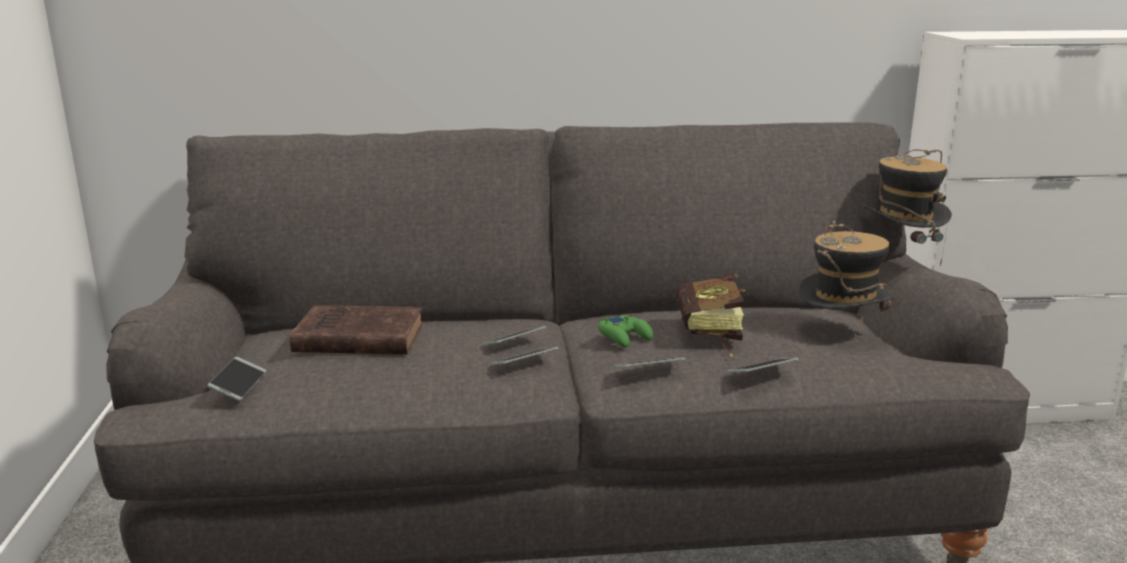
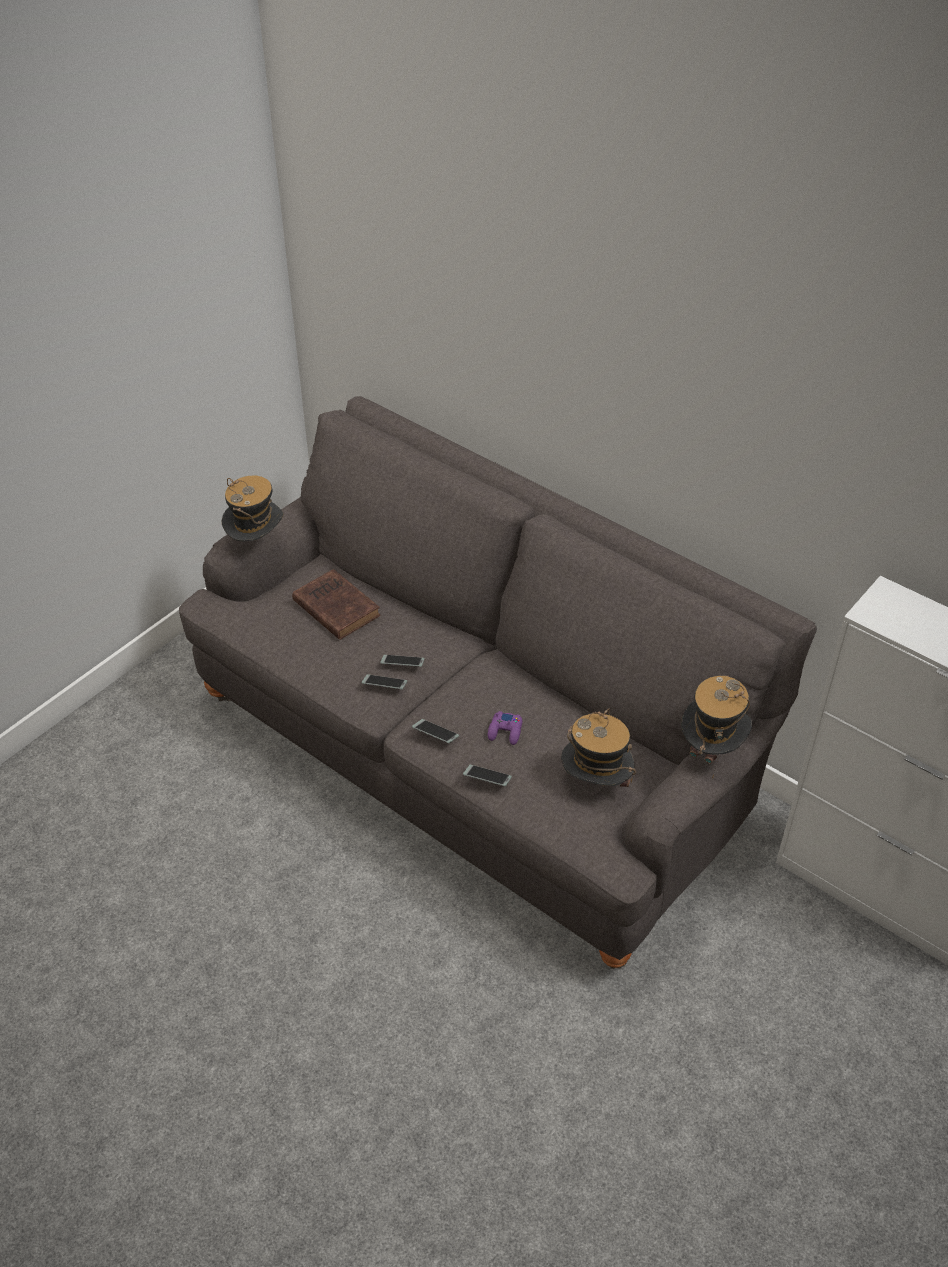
camera: 45 degrees right, 25 degrees up
(183, 309) = (256, 544): none -> hat
(238, 385) = (251, 611): phone -> none
(625, 337) = (464, 699): green game controller -> none
(710, 336) = (505, 731): book -> purple game controller

